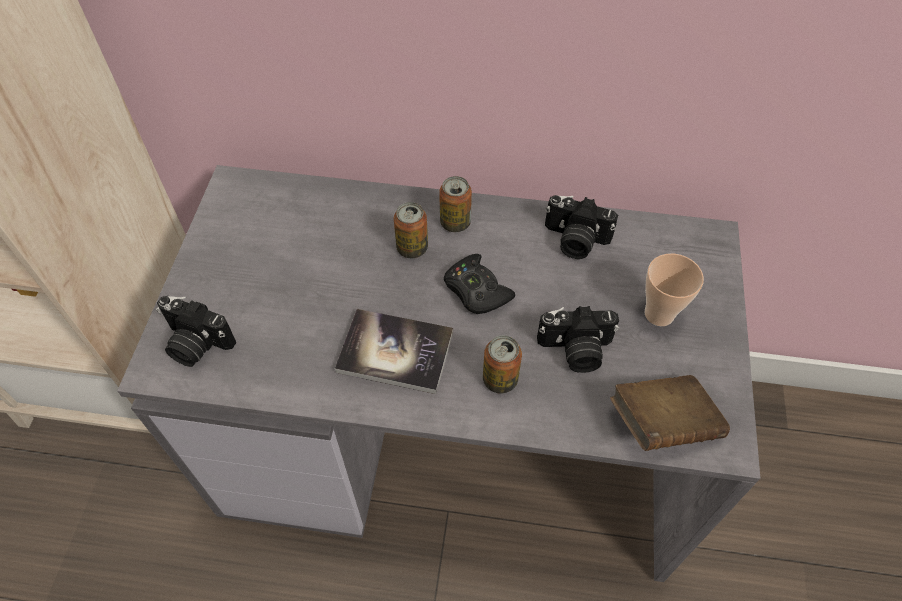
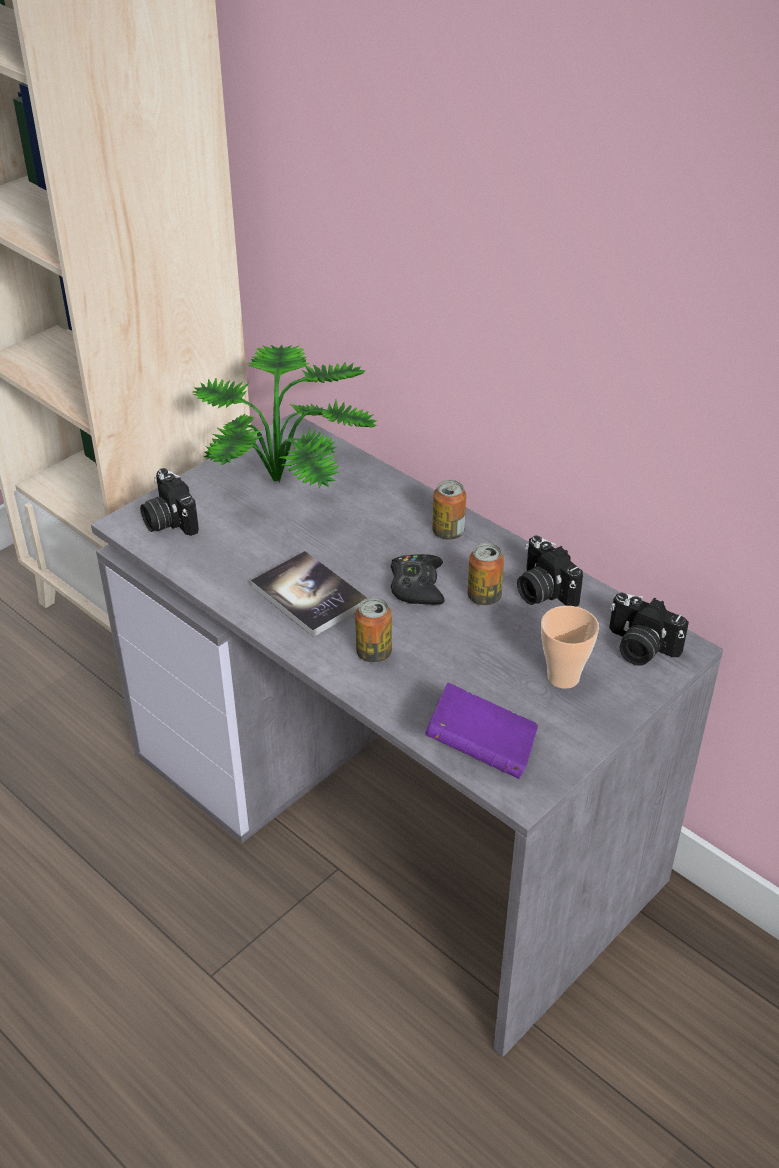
camera: 35 degrees right, 15 degrees down
(272, 237) = (288, 478): none -> potted plant
(412, 248) = (393, 534): can -> can (484, 597)
(575, 351) = (458, 665): camera -> camera (639, 648)
(663, 424) = (480, 750): brown book -> purple book

